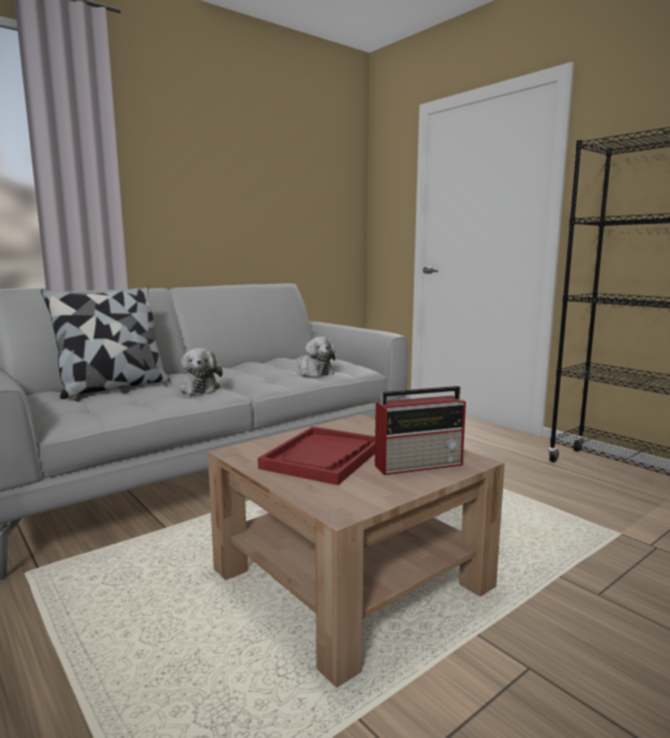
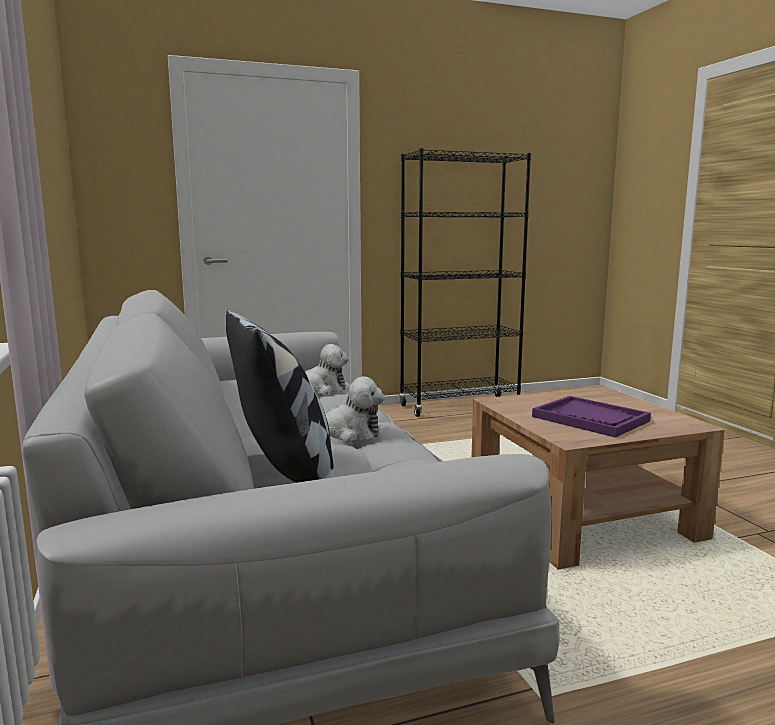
camera: 70 degrees left, 0 degrees up
(323, 457) = (590, 419): red tray -> purple tray
(420, 464) = (608, 401): radio -> none

